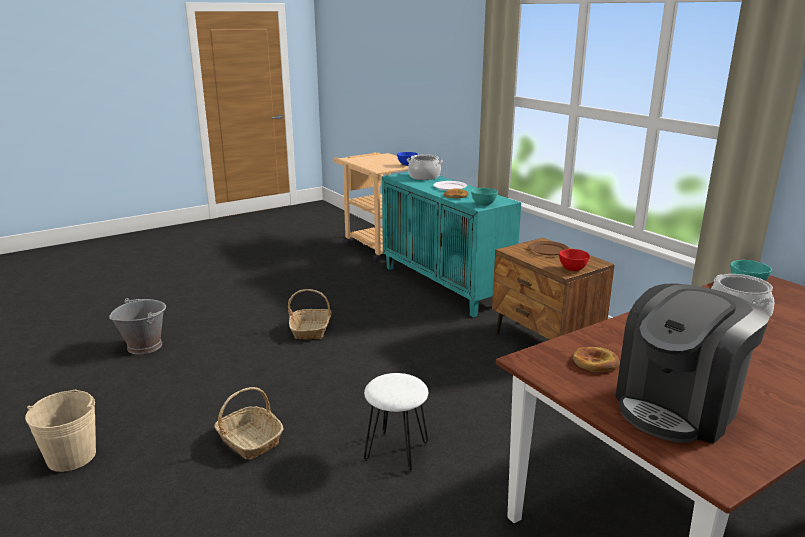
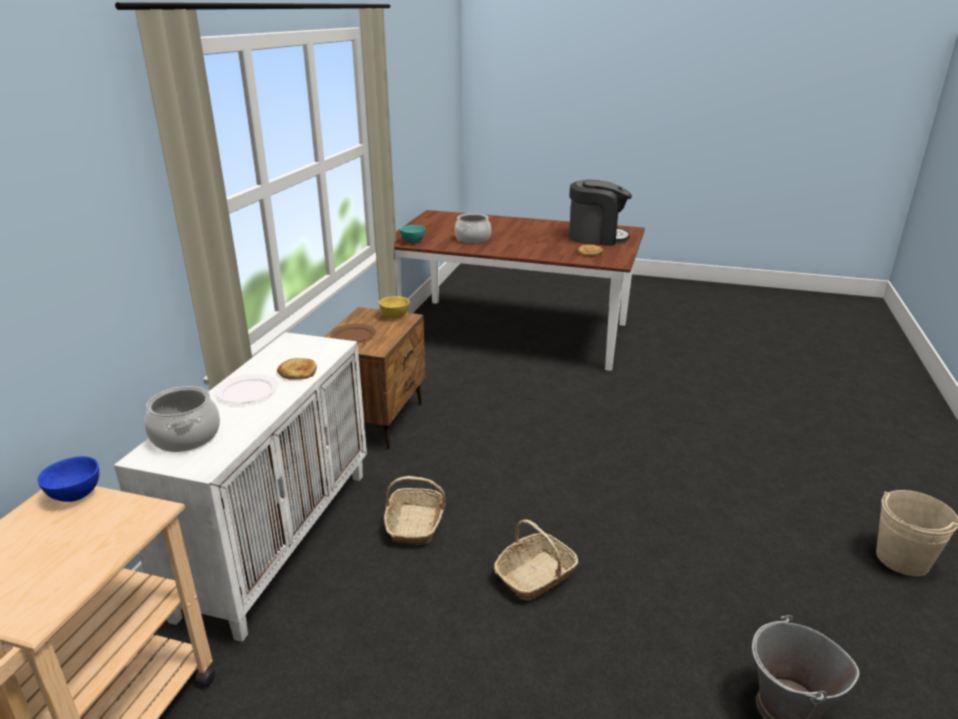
camera: 130 degrees left, 5 degrees up
(249, 440) = (724, 484): basket -> basket (415, 524)
(396, 452) = (624, 421): white stool -> none
(445, 286) = (278, 538): turquoise cabinet -> white cabinet
(483, 204) = (322, 346): turquoise bowl -> none
(572, 269) = (394, 316): red bowl -> yellow bowl

